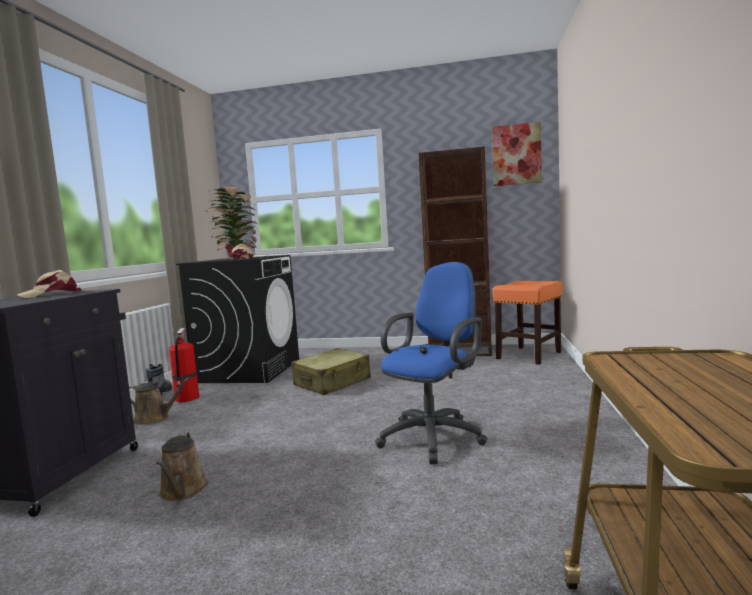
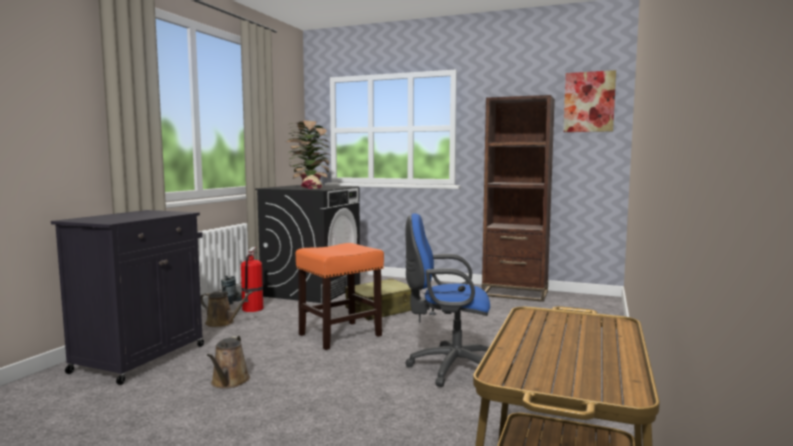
camera: 10 degrees right, 0 degrees up
(51, 294) = (147, 213): beige cap -> none
(435, 436) = (449, 368): blue office chair -> blue office chair turned 135 degrees counterclockwise
(529, 355) = (581, 305): orange stool -> orange stool (341, 335)

